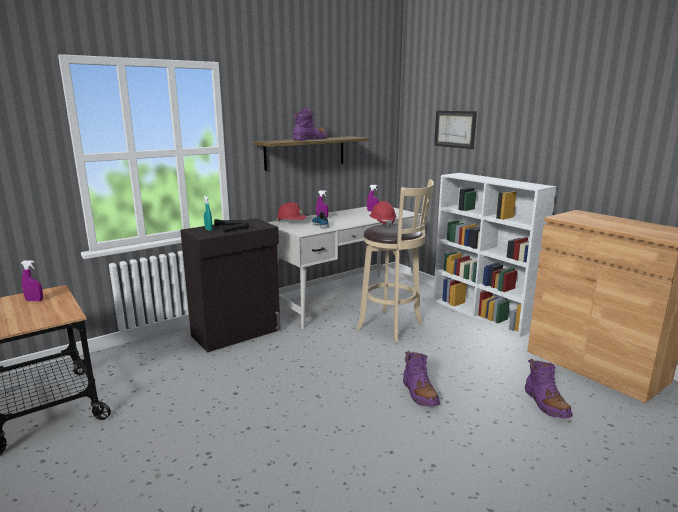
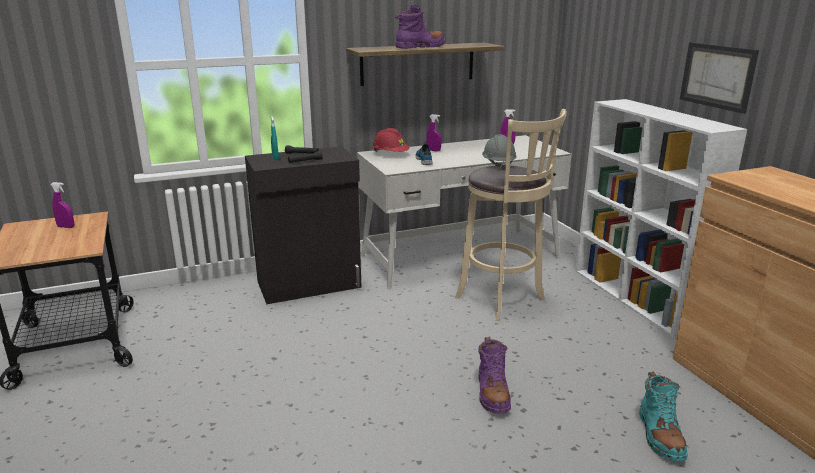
camera: 15 degrees right, 5 degrees up
(382, 223) = (498, 164): red hard hat -> grey hard hat
(455, 129) = (626, 36): picture -> picture (717, 76)
(546, 404) = (660, 435): purple boot -> turquoise boot

